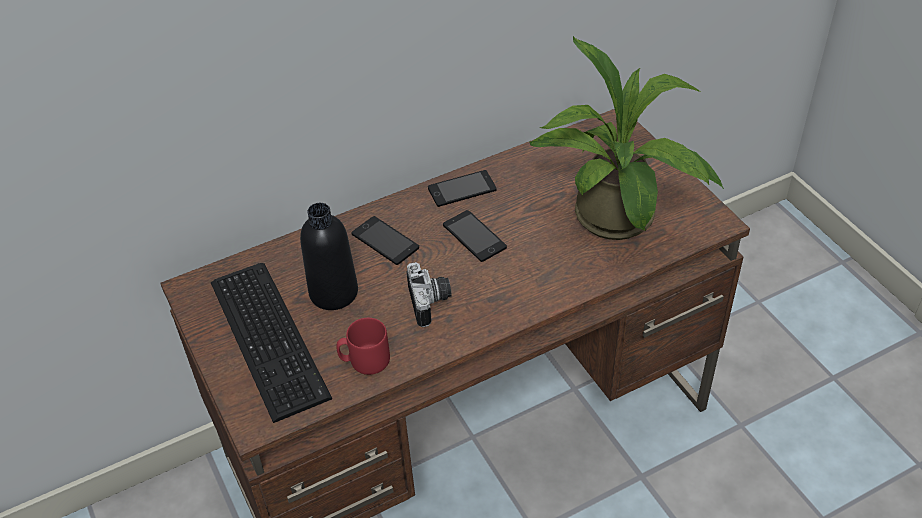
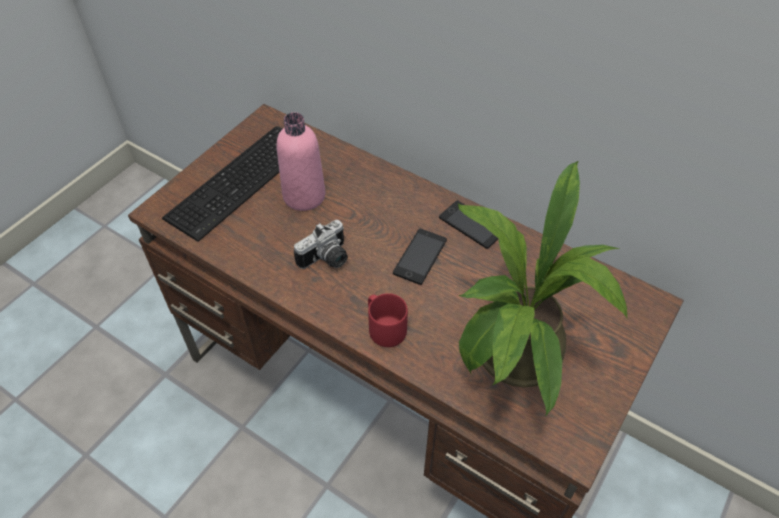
camera: 60 degrees right, 5 degrees up
(333, 292) = (304, 196): black bottle -> pink bottle
(364, 360) = (244, 244): red mug -> red mug (384, 328)
(385, 241) = (377, 202): phone -> none

